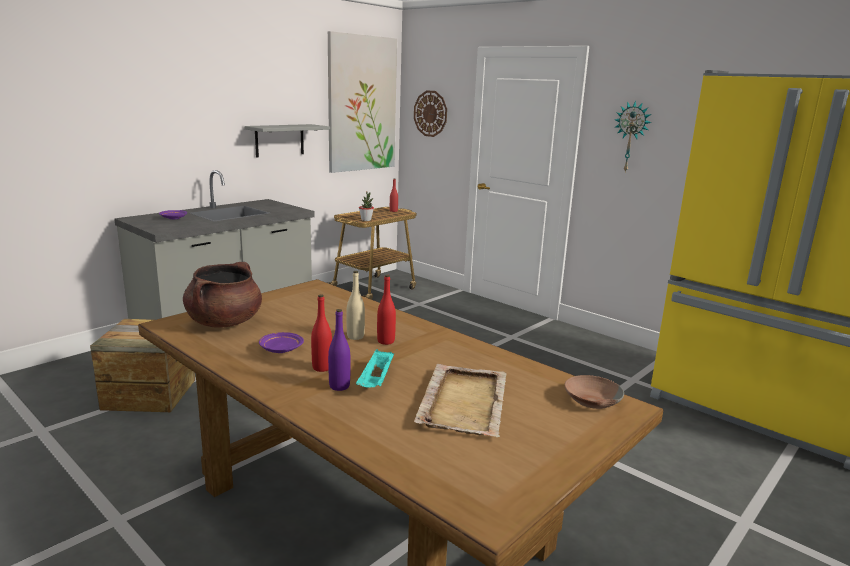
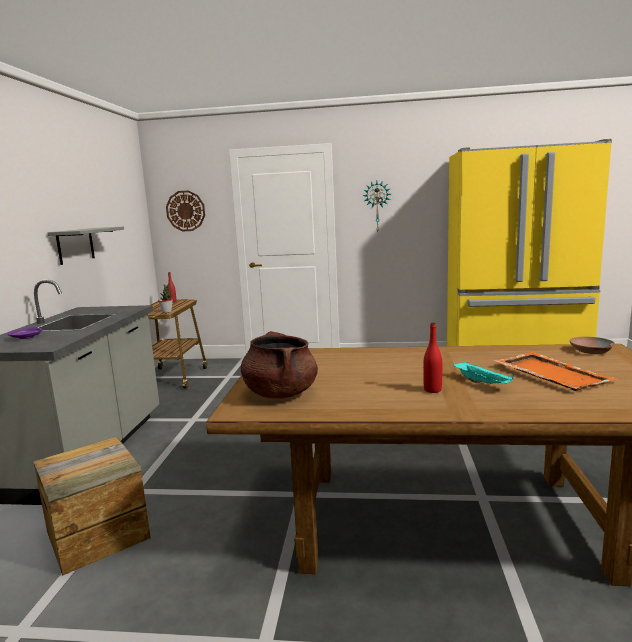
camera: 35 degrees left, 5 degrees down
(280, 349) = (374, 391): purple plate -> none
(339, 386) = (473, 394): purple bottle -> none
(355, 336) = (396, 368): beige bottle -> none
(362, 104) = (125, 207): picture -> none
(386, 341) = (421, 364): red bottle -> none
(464, 401) = (550, 373): beige tray -> orange tray

